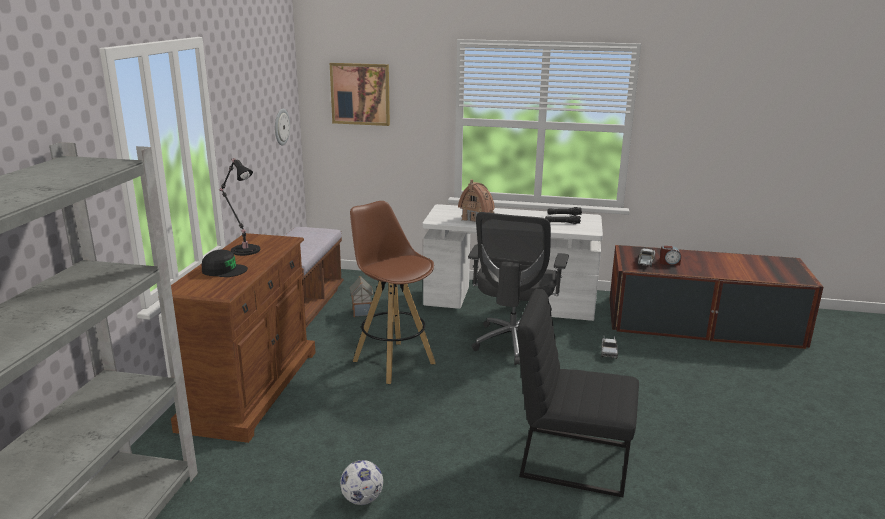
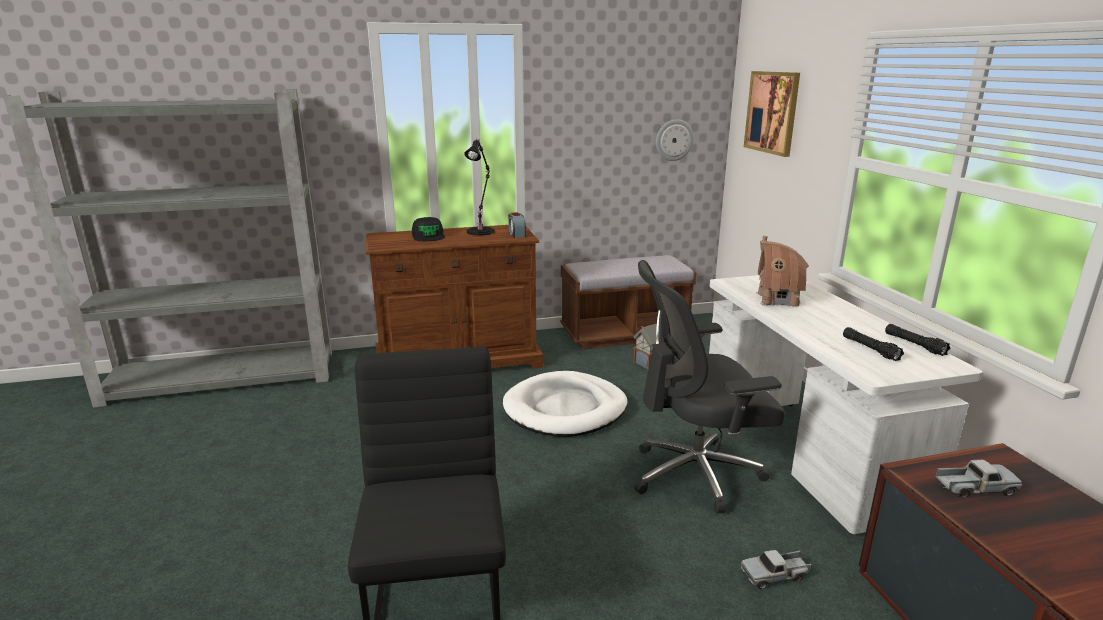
camera: 65 degrees right, 0 degrees up
(362, 499) = (313, 462): football -> none
(393, 361) = (565, 409): brown stool -> white dog bed
(669, 263) = (1023, 518): alarm clock -> alarm clock (516, 234)

